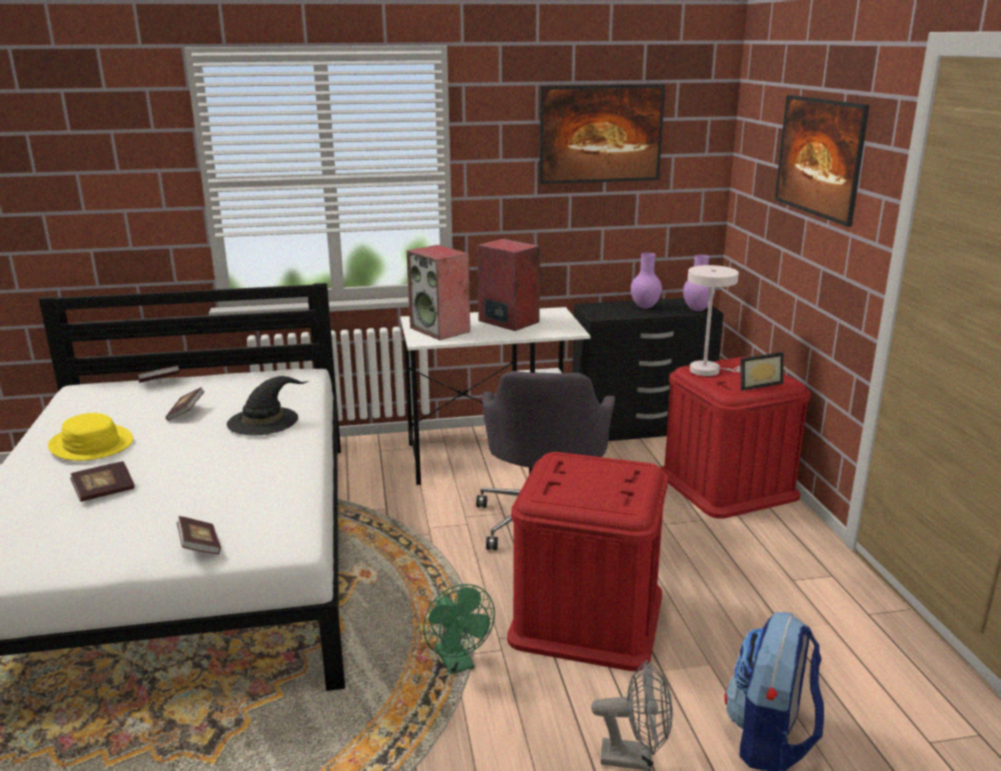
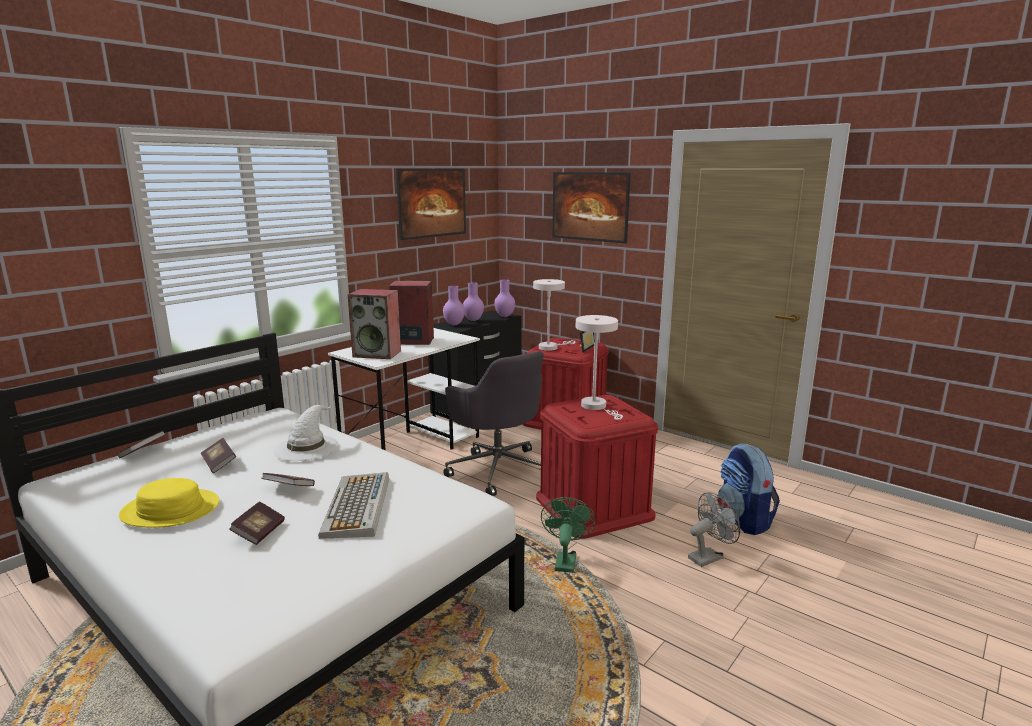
camera: 40 degrees left, 5 degrees down
(200, 499) = (357, 507): none -> keyboard
(200, 546) = (418, 530): book -> book (289, 488)
(264, 420) = (306, 447): black hat -> white hat
(458, 664) = (565, 560): green fan -> green fan turned 105 degrees counterclockwise
(600, 476) = (596, 407): none -> white table lamp
(609, 309) = (454, 324): none -> purple vase

